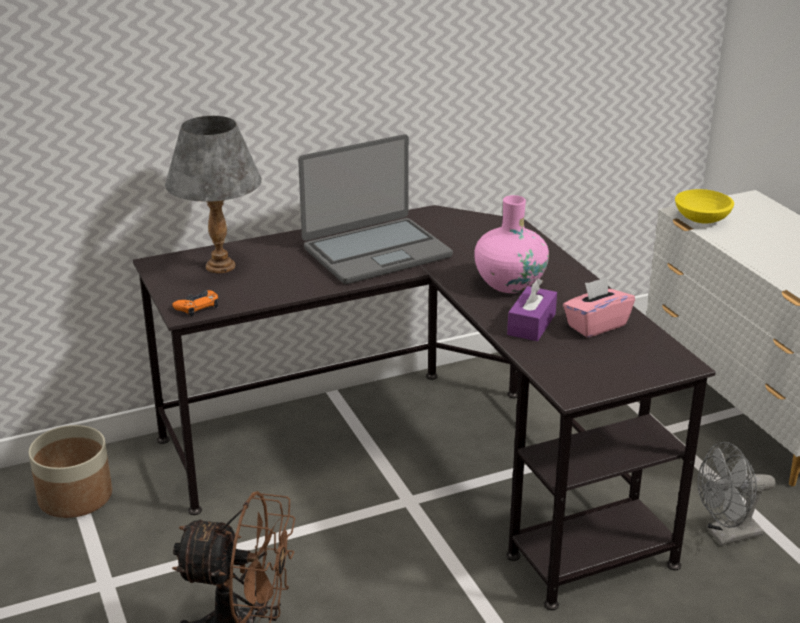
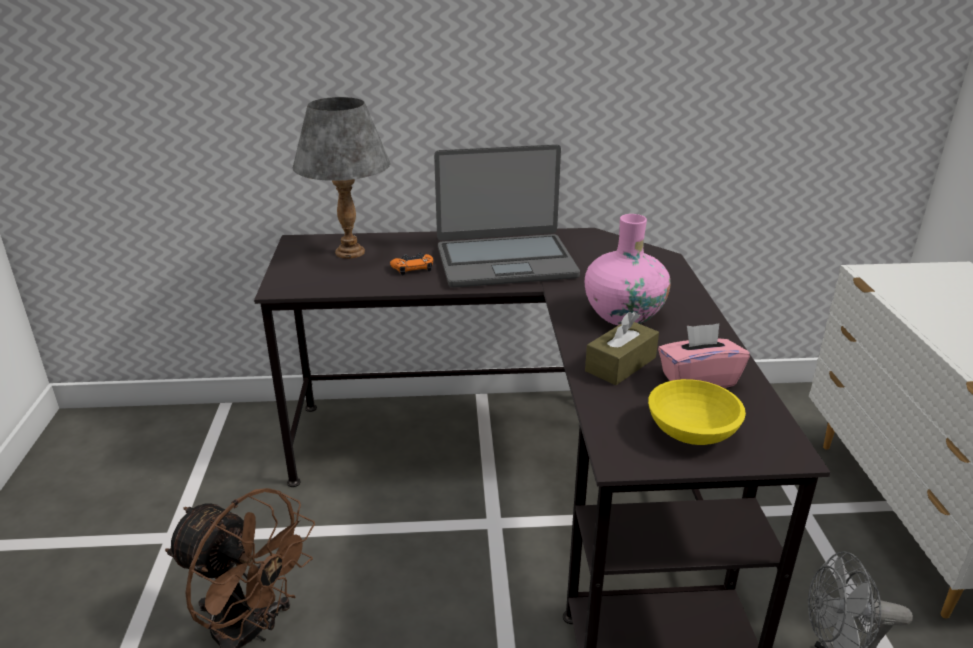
camera: 20 degrees right, 0 degrees up
(75, 497) = (207, 444): planter -> none
(197, 307) = (296, 285): orange game controller -> orange game controller (413, 268)
(531, 324) = (620, 364): purple tissue box -> brown tissue box
(702, 219) = (890, 283): yellow bowl -> yellow bowl (692, 433)

